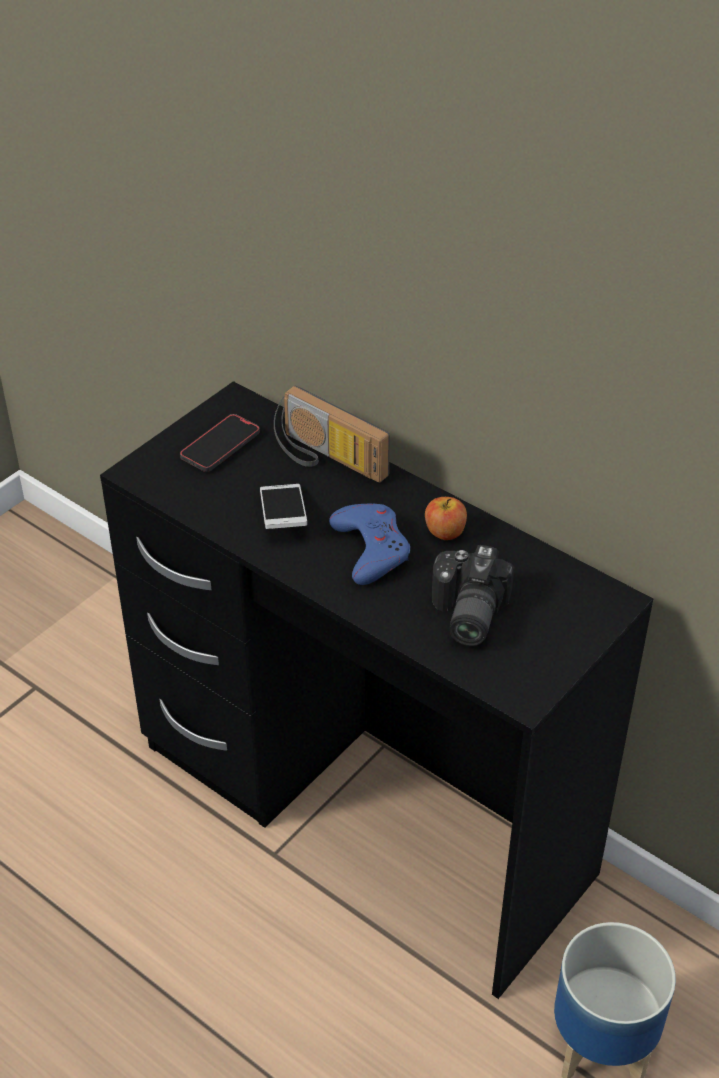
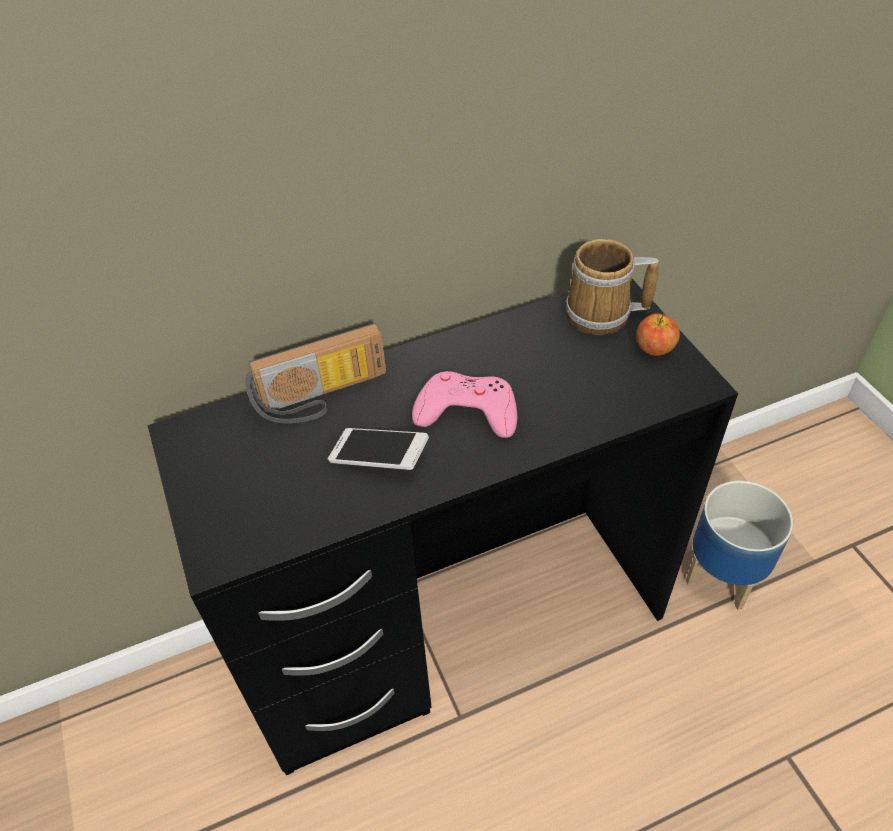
camera: 60 degrees left, 5 degrees up
(220, 446) = (237, 470): phone -> none
(371, 548) = (467, 411): blue game controller -> pink game controller
(445, 532) = (479, 356): apple -> apple (654, 349)
(465, 614) = (586, 382): camera -> none
(568, 598) = (602, 315): none -> mug

